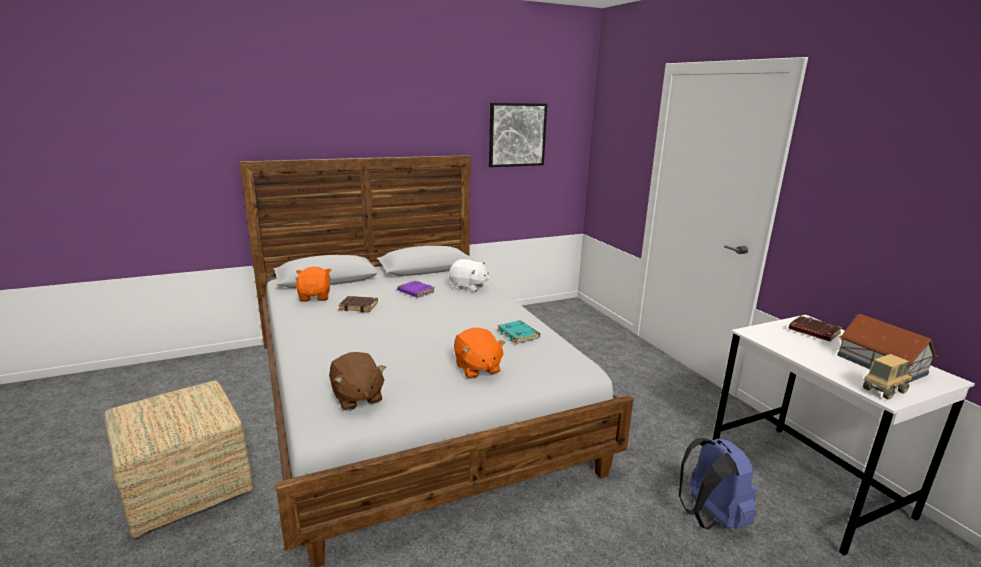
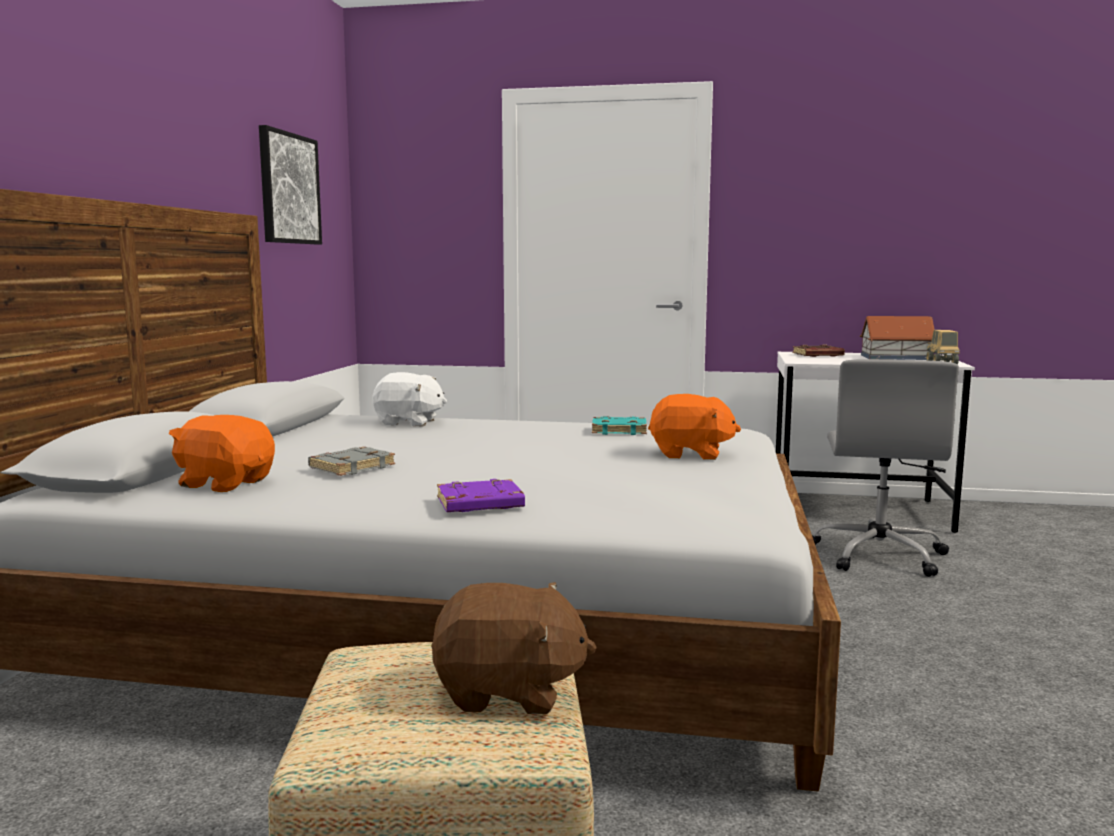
camera: 55 degrees left, 10 degrees down
(357, 397) = (704, 503): brown plush toy -> brown plush toy (509, 692)
(359, 306) = (352, 467): brown book -> grey book
(415, 292) = (361, 441): purple book -> purple book (479, 504)
(468, 287) = (409, 422): white plush toy -> white plush toy turned 45 degrees clockwise
(709, 517) = (878, 555): blue backpack -> grey office chair

